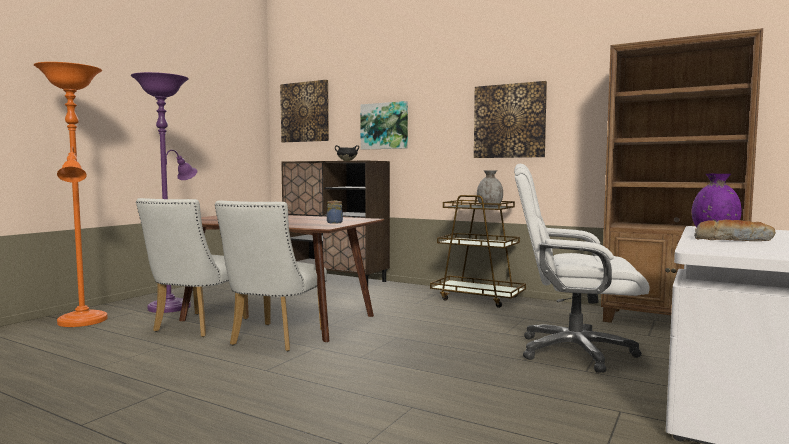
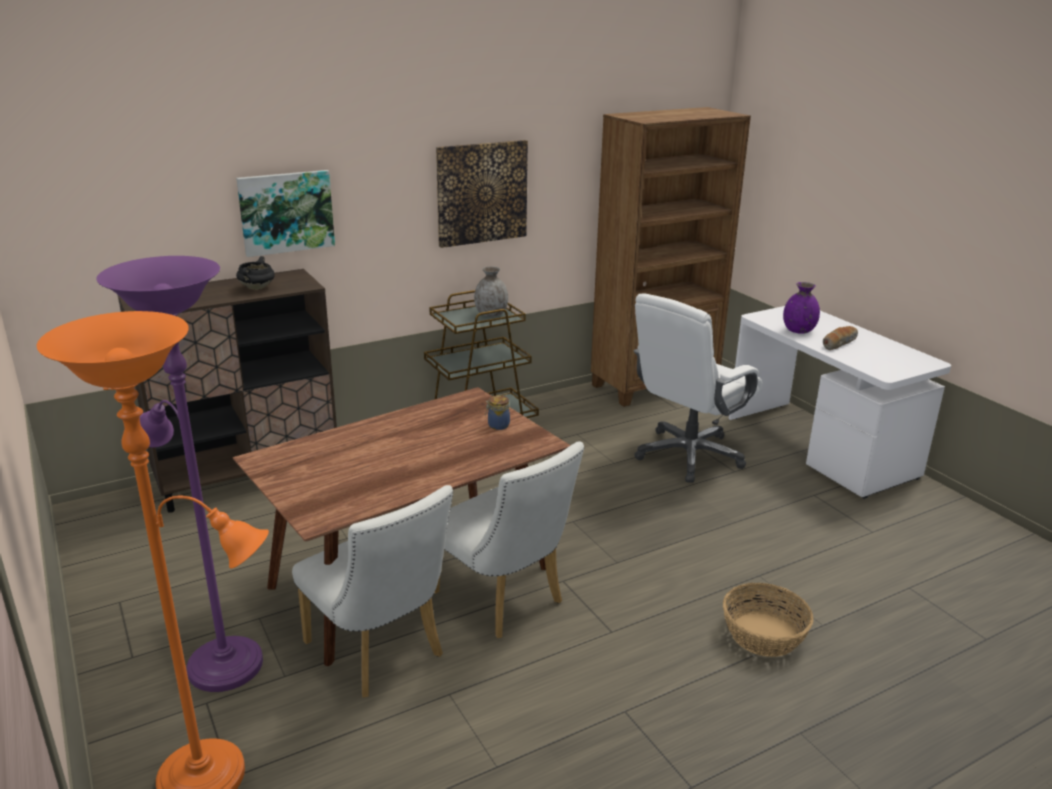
camera: 60 degrees left, 20 degrees up
(305, 112) = (91, 196): picture -> none
(312, 423) = (764, 635): none -> basket

